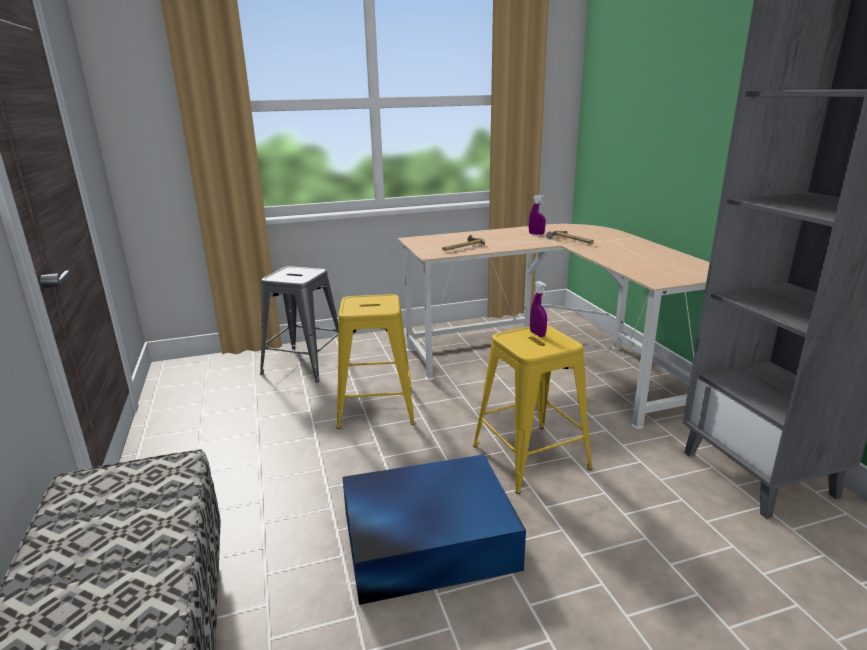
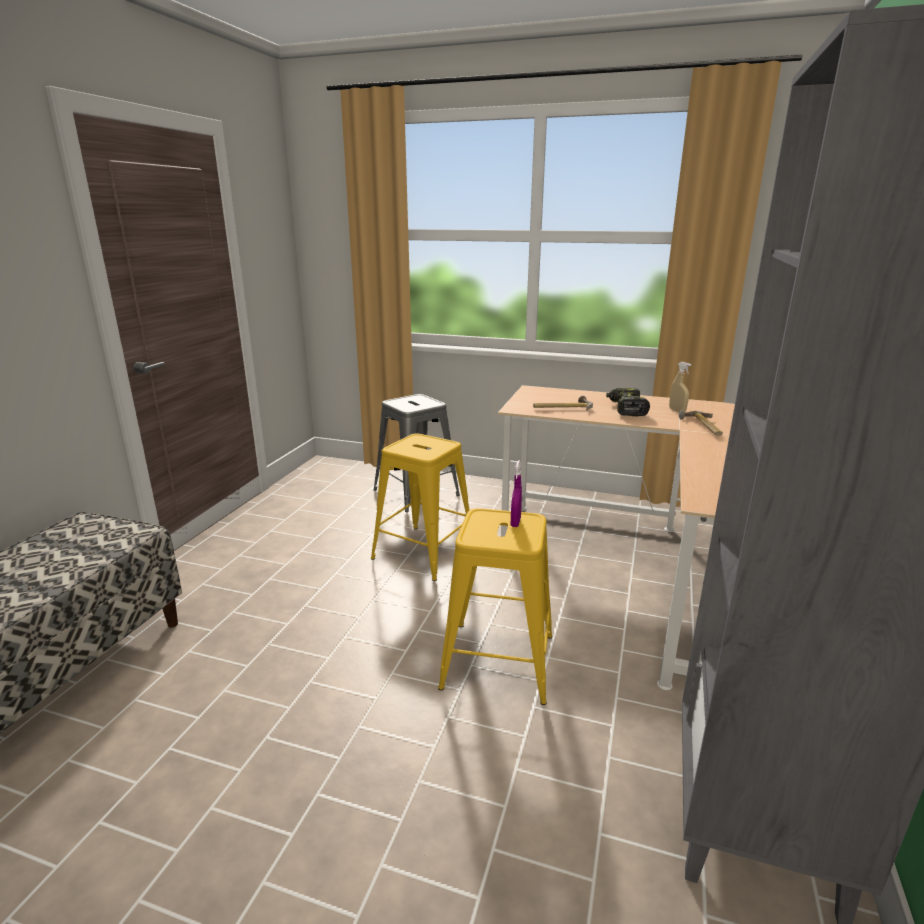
camera: 35 degrees right, 0 degrees up
(426, 540) = (314, 687): blue storage box -> none
(504, 239) = (626, 409): none -> power drill
(536, 234) = (677, 410): purple spray bottle -> beige spray bottle

